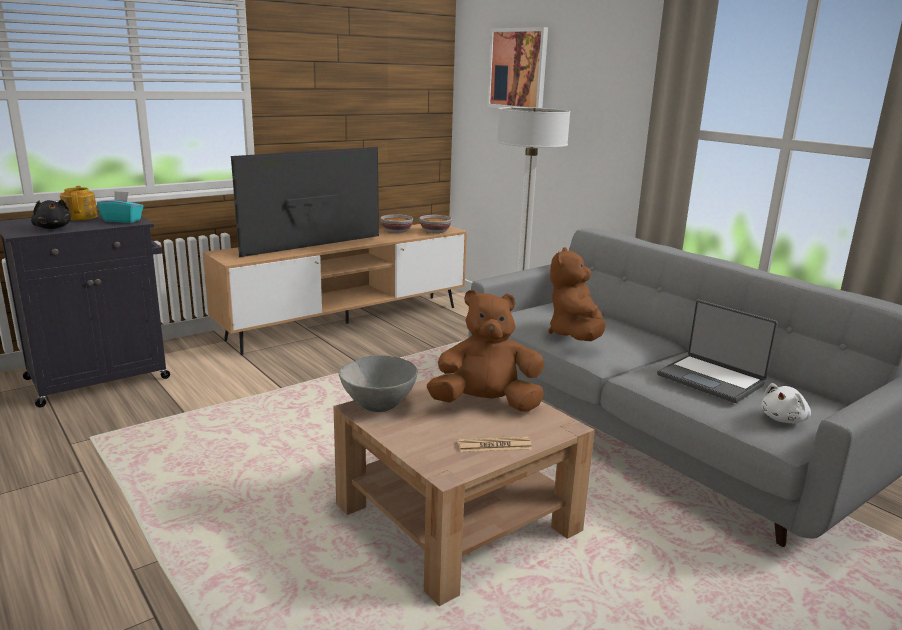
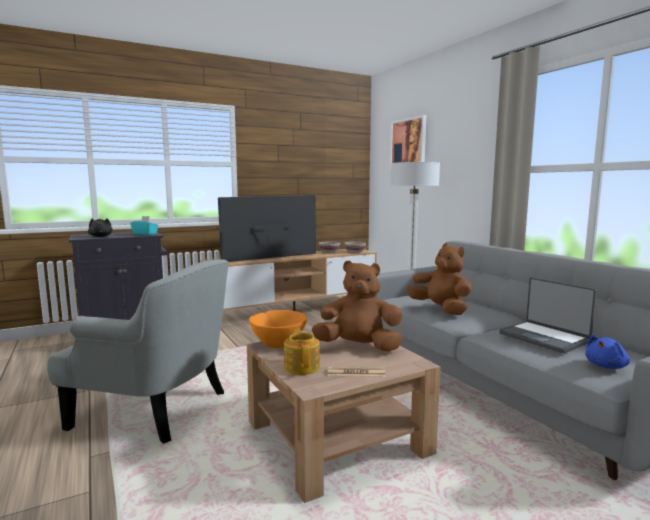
camera: 10 degrees right, 10 degrees down
(81, 217) = (122, 233): teapot -> teapot (302, 367)
(197, 493) = (156, 408): none -> grey armchair
(378, 405) = (278, 345): grey bowl -> orange bowl
(575, 335) = (440, 309): brown plush toy -> brown plush toy turned 120 degrees clockwise
(784, 419) = (606, 366): white plush toy -> blue plush toy

